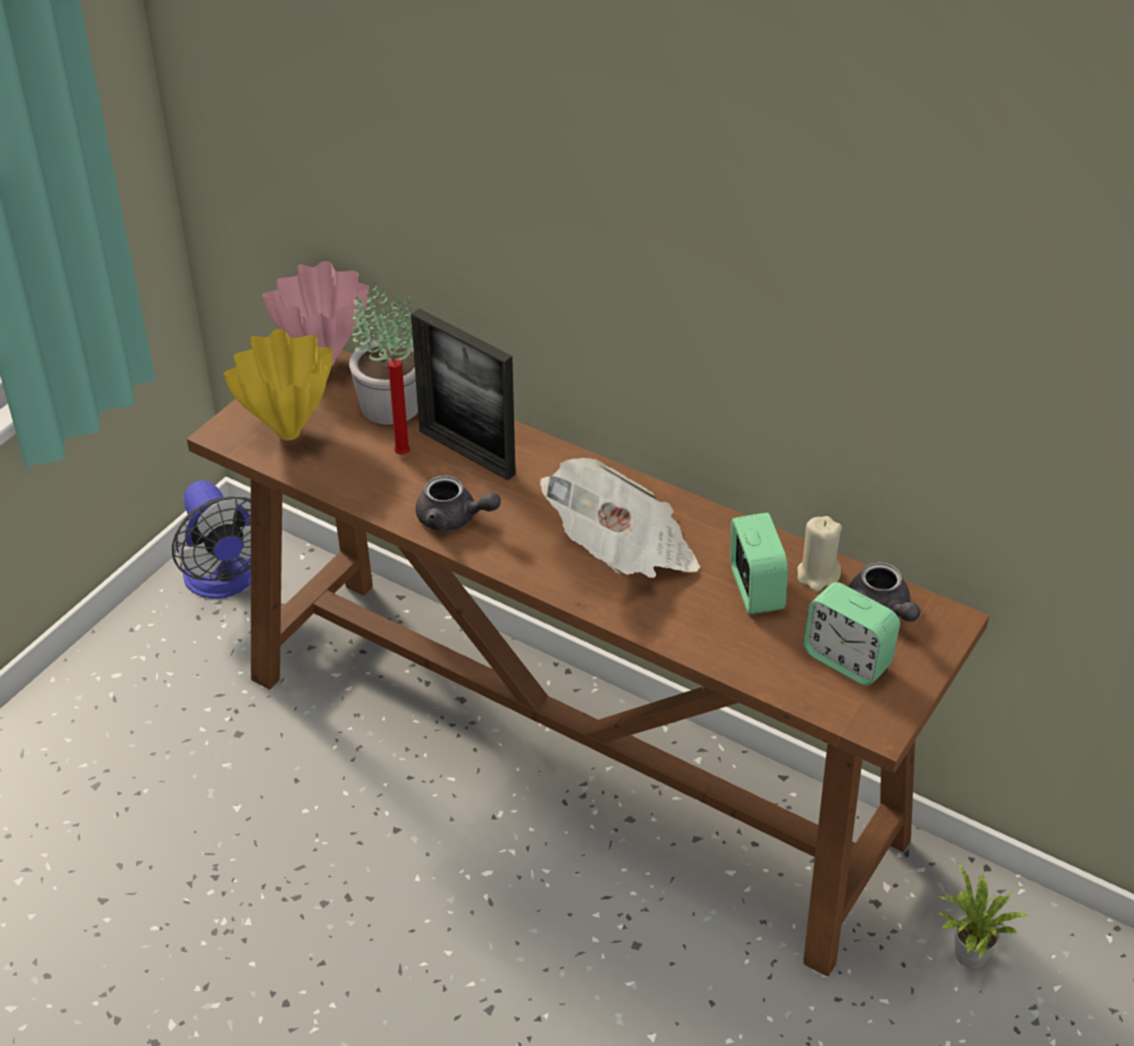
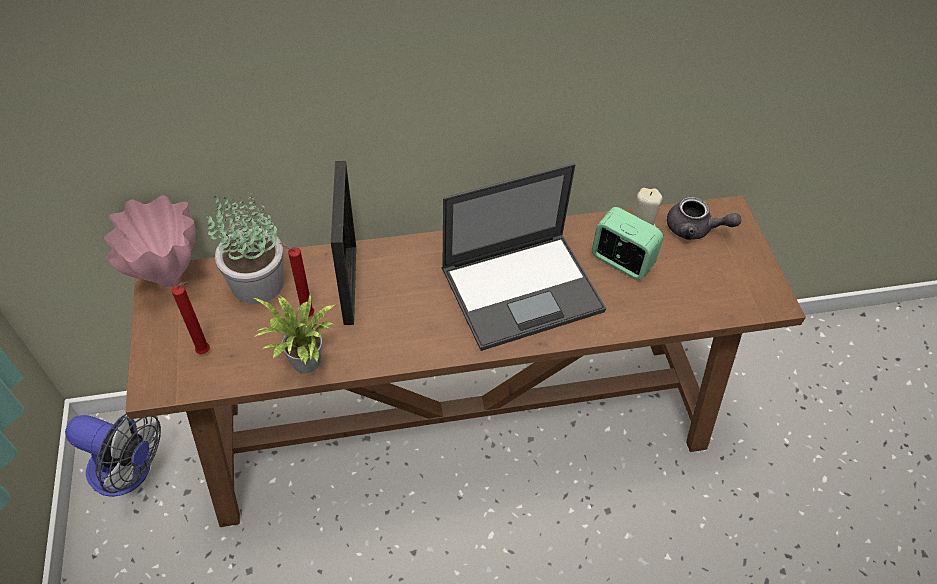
camera: 45 degrees left, 10 degrees up
(291, 432) = (206, 351): yellow vase -> red candle
(454, 519) = (397, 339): grey teapot -> none
(466, 452) = (350, 284): picture frame -> picture frame turned 90 degrees counterclockwise
(622, 551) = (523, 289): newspaper -> laptop
(847, 659) = (714, 272): alarm clock -> none
(967, 956) = (748, 386): potted plant -> potted plant (304, 364)

